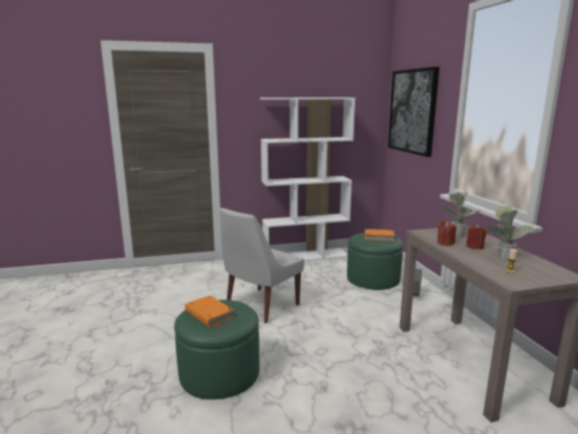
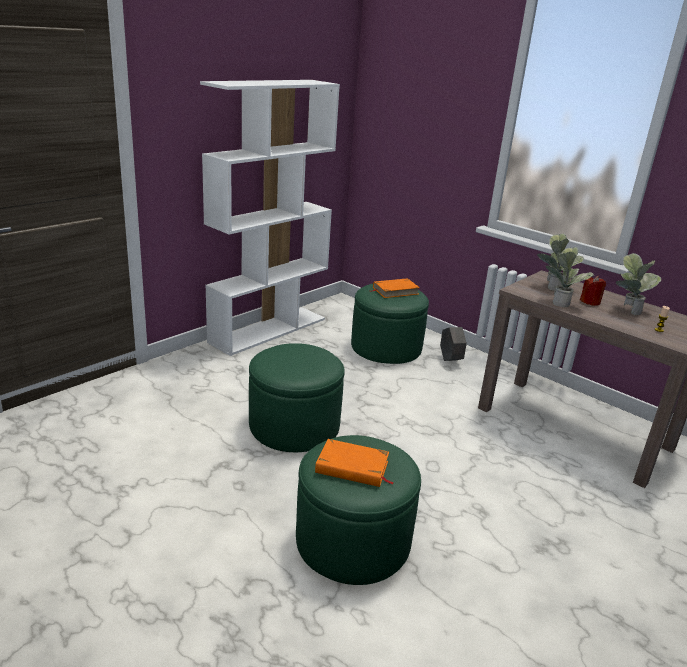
camera: 35 degrees left, 10 degrees up
(260, 306) = (294, 425): white chair -> green ottoman
(412, 111) = (413, 107): picture -> none
(445, 243) = (560, 302): red candle -> potted plant

